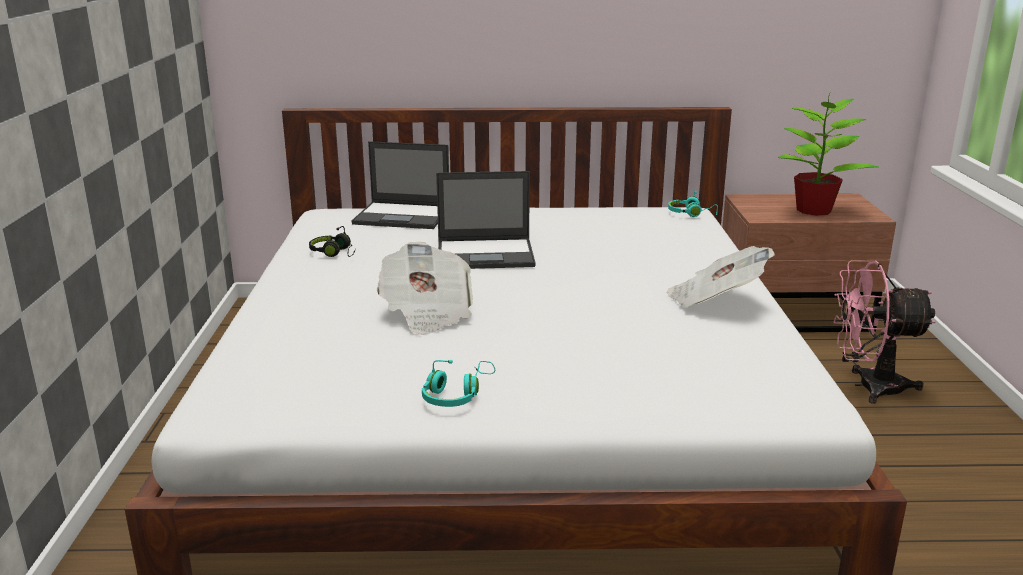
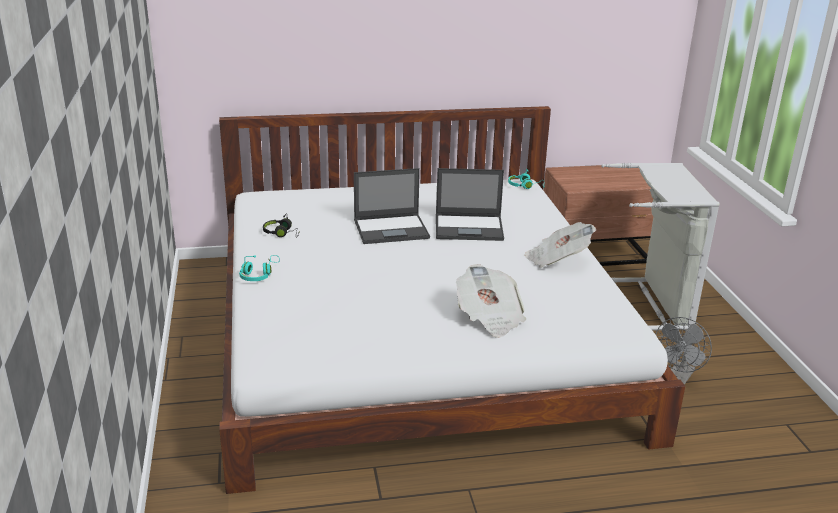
camera: 10 degrees left, 5 degrees up
(403, 216) = (317, 197): laptop -> laptop (470, 228)
(427, 313) = (371, 281): newspaper -> newspaper (489, 317)
(456, 395) = (414, 340): turquoise headphones -> turquoise headphones (259, 275)
(814, 210) = (609, 180): potted plant -> none
(868, 386) = (650, 305): pink fan -> grey laundry basket
(903, 495) = (678, 379): none -> grey fan

